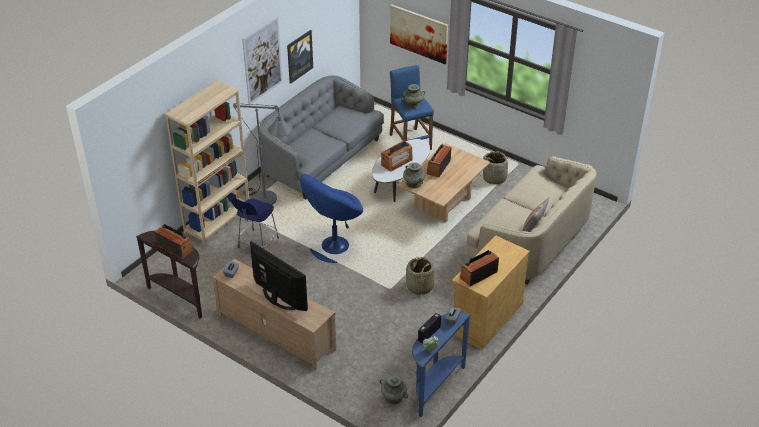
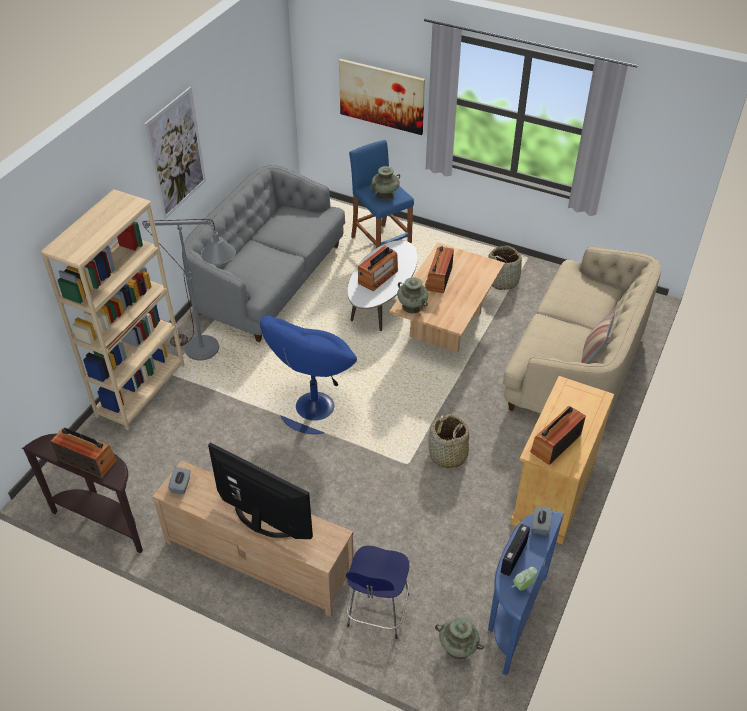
camera: 10 degrees left, 5 degrees up
(257, 244) = (204, 418): blue stool -> blue stool (377, 612)
(299, 56) = (224, 142): picture -> none

